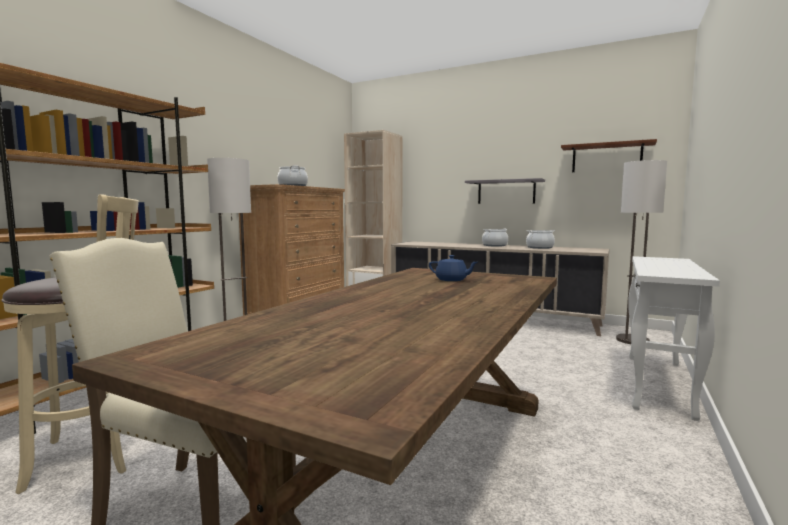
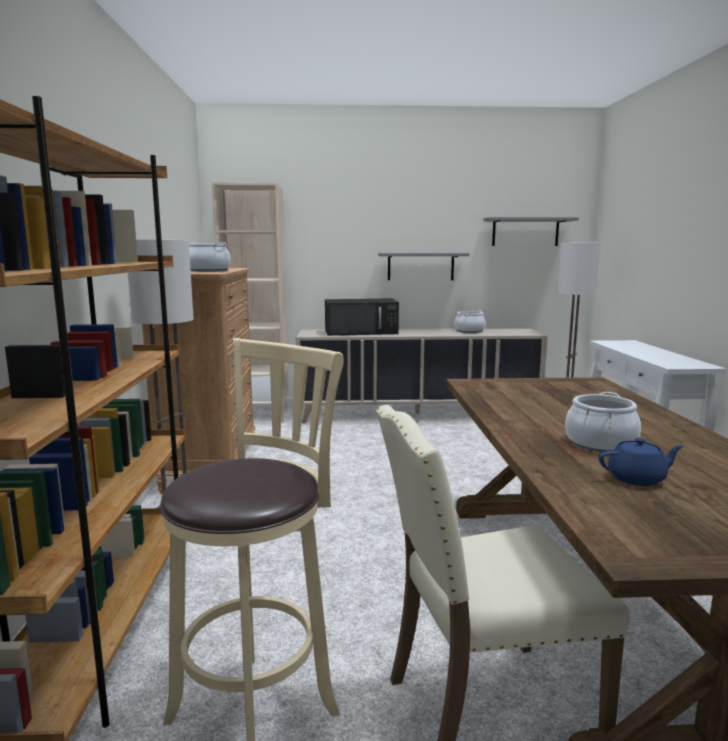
camera: 30 degrees left, 5 degrees up
(448, 244) = (362, 332): none -> black microwave
(452, 280) = (540, 393): blue teapot -> blue teapot (637, 479)
(494, 245) = (417, 331): cooking pot -> cooking pot (600, 443)
(606, 158) = (525, 232): brown shelf -> grey shelf

